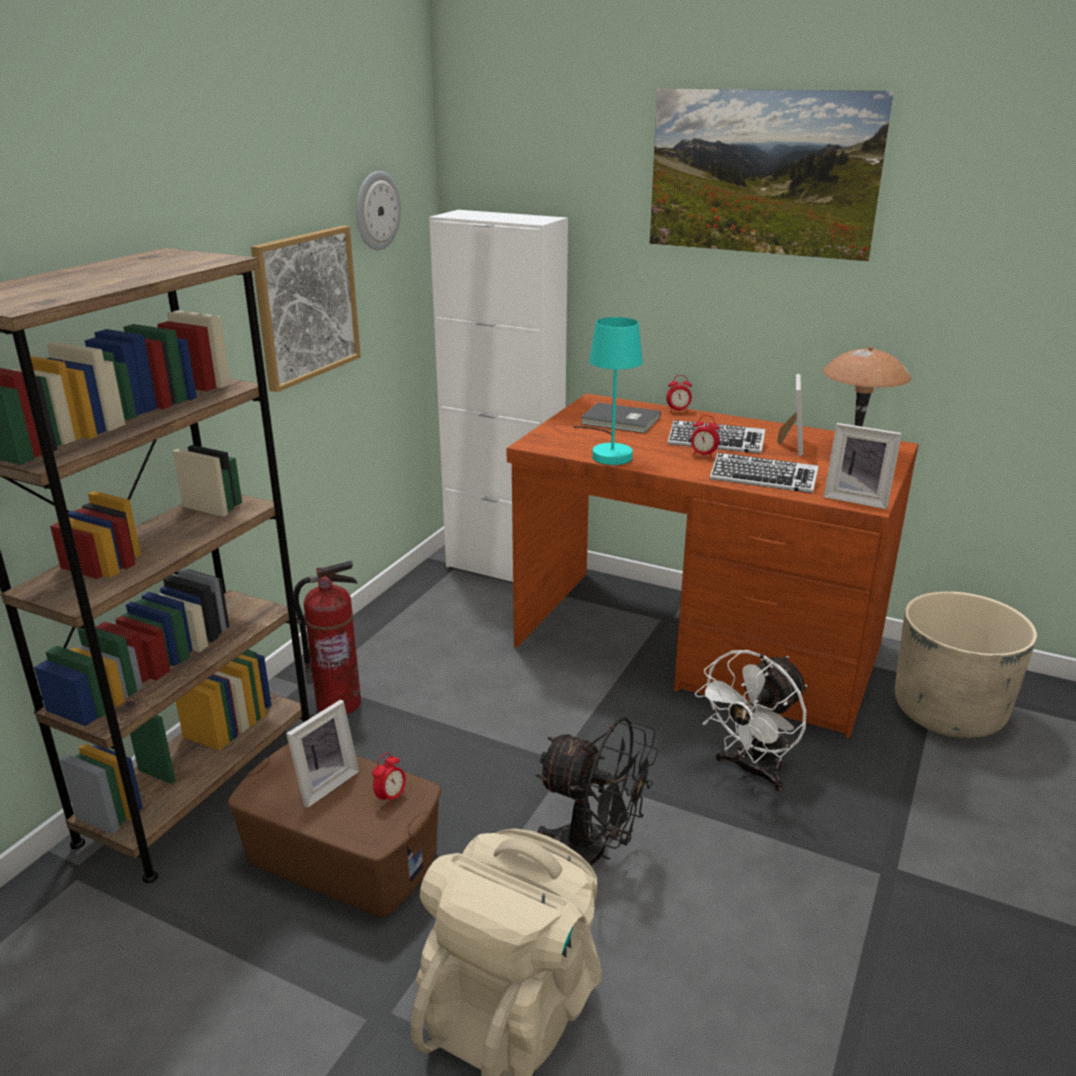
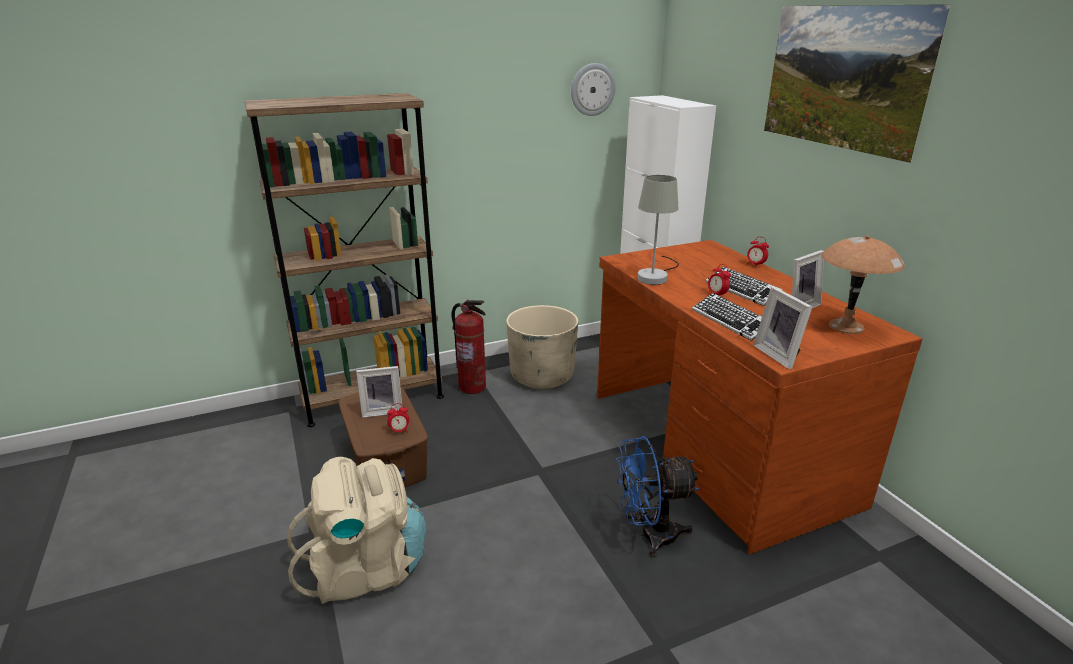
camera: 40 degrees right, 0 degrees up
(306, 306) = (518, 143): picture -> none
(595, 854) = (497, 525): black fan -> none
(609, 452) = (656, 276): turquoise table lamp -> grey table lamp
(621, 421) = (700, 261): grey book -> none
(751, 771) = (649, 535): white fan -> blue fan
(948, 711) = (865, 581): beige planter -> beige planter (542, 376)

